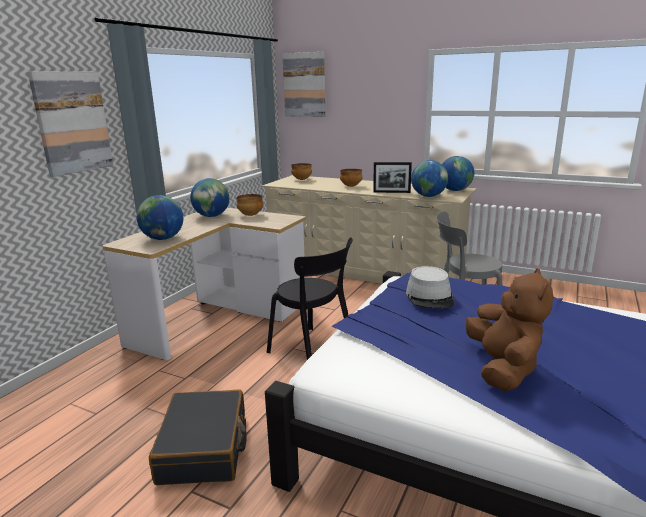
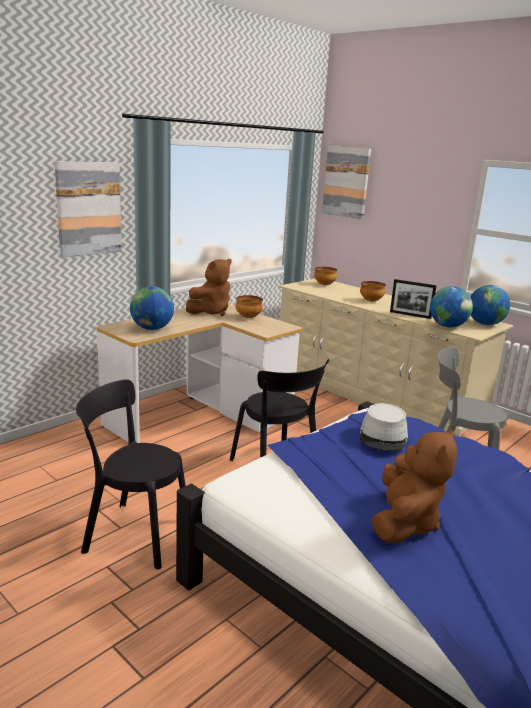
camera: 15 degrees right, 0 degrees up
(204, 448) = (133, 533): black suitcase -> black chair
(212, 216) = (211, 312): globe -> brown plush toy

